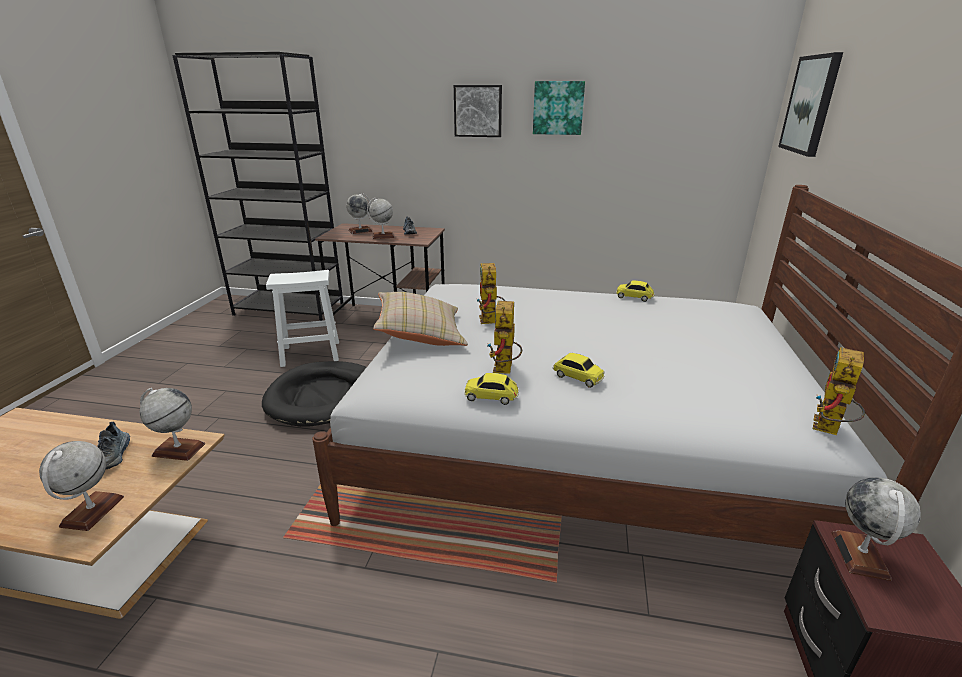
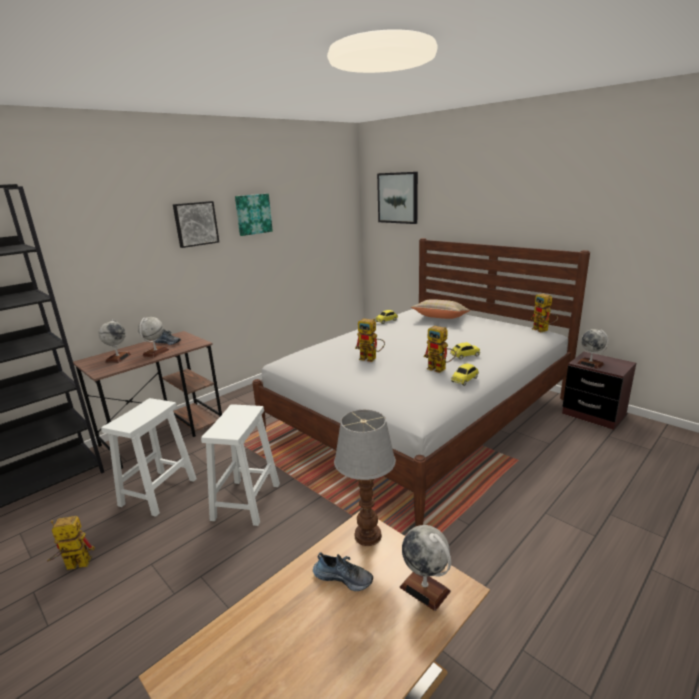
camera: 55 degrees left, 5 degrees down
(178, 450) = (367, 535): globe -> table lamp
(215, 363) = (73, 566): none -> toy robot
(322, 397) = (246, 500): black dog bed -> white stool
(420, 335) = (363, 381): beige pillow -> beige pillow (440, 319)

